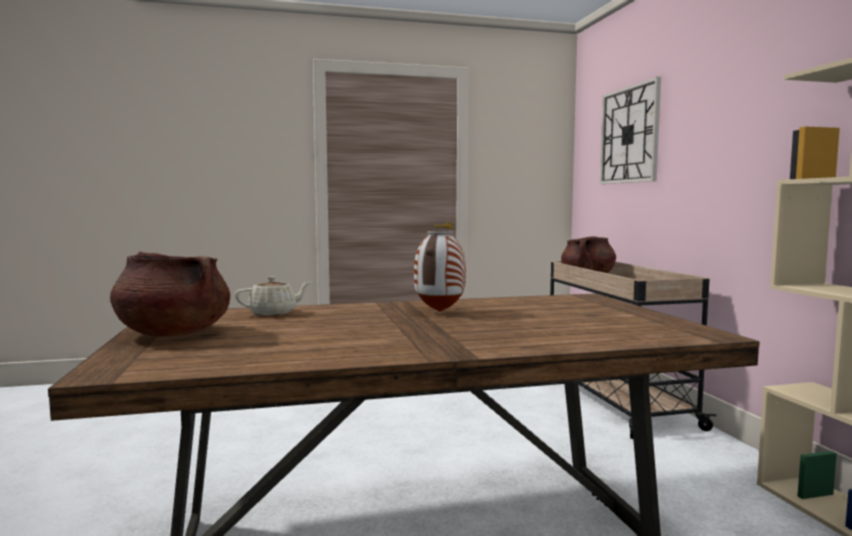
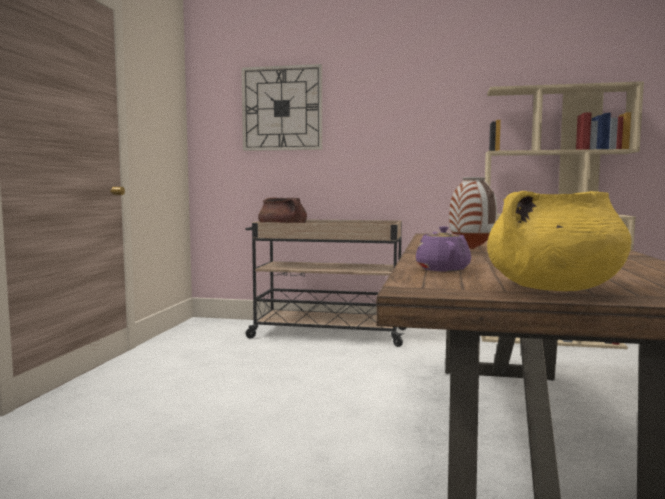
camera: 65 degrees left, 0 degrees up
(173, 333) = (553, 289): brown cooking pot -> yellow cooking pot
(274, 313) = (442, 269): beige teapot -> purple teapot

